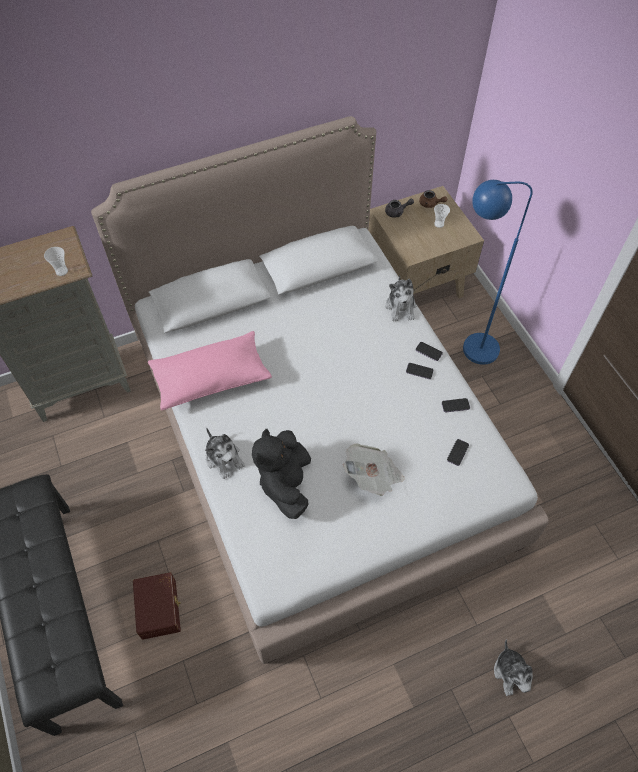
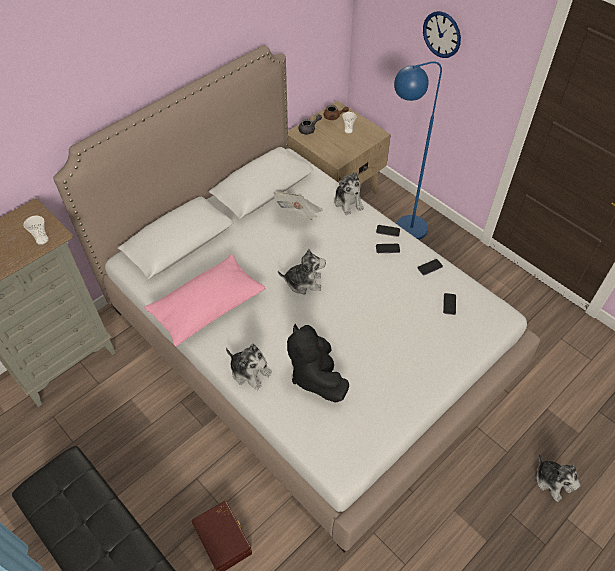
camera: 20 degrees left, 5 degrees down
(316, 381) = (303, 282): none -> plush toy
(373, 476) = (388, 345): newspaper -> newspaper (299, 214)
(554, 149) = (442, 34): none -> wall clock

